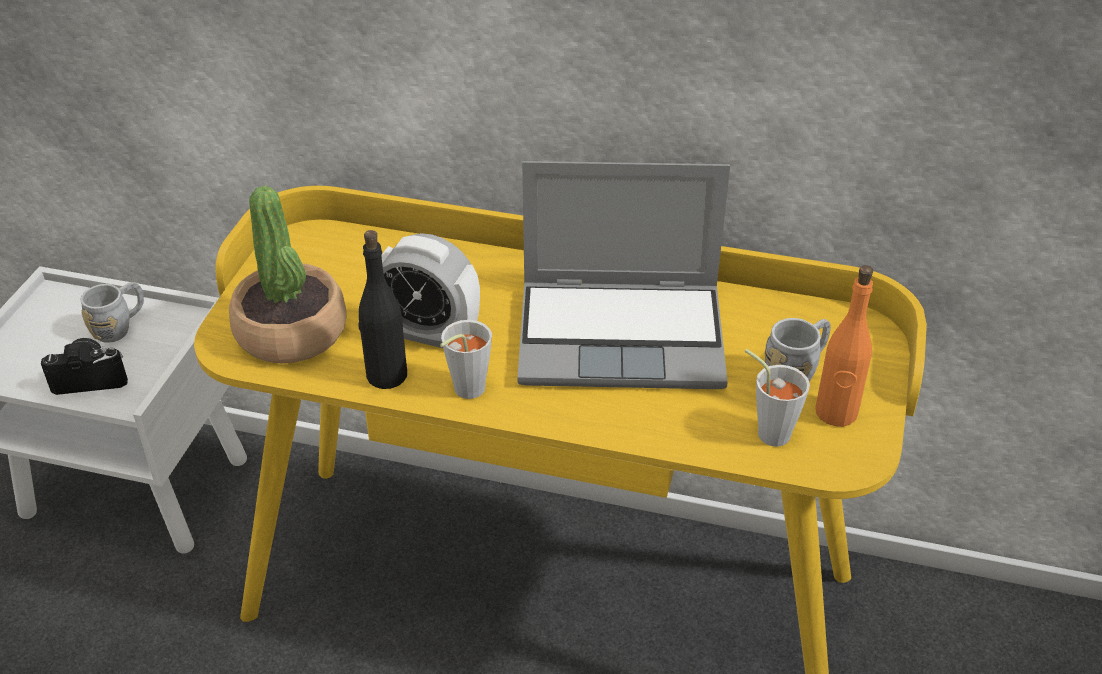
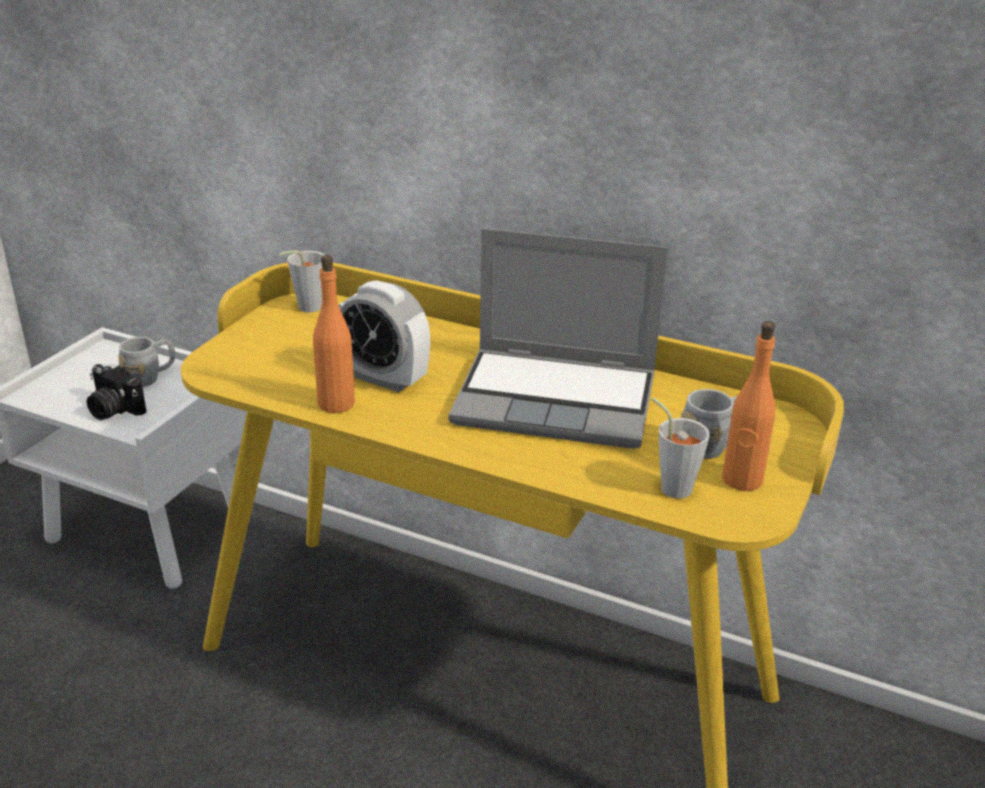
camera: 10 degrees right, 10 degrees down
(91, 377) = (113, 410): camera -> camera turned 150 degrees counterclockwise
(291, 332) = (267, 364): potted plant -> none
(386, 375) = (335, 403): black bottle -> orange bottle
(464, 392) = (399, 423): grey cup -> grey cup (305, 308)

